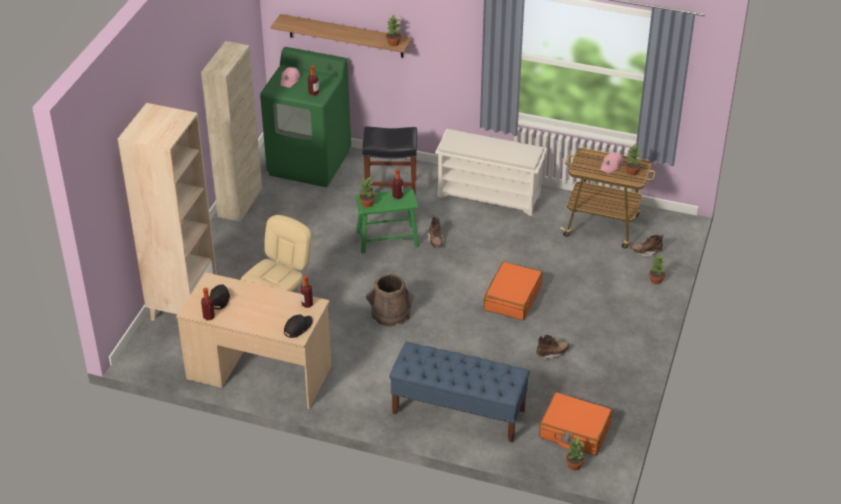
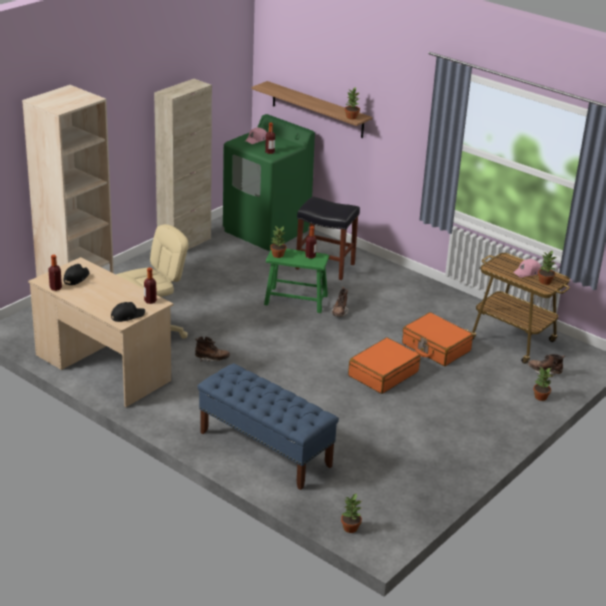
camera: 20 degrees right, 10 degrees down
(390, 313) = (257, 355): brown bucket -> none
(490, 196) = (416, 292): white shoe rack -> none
(552, 353) = (392, 428): brown boot -> brown boot (212, 359)
(574, 431) = (371, 499): orange suitcase -> orange suitcase (435, 347)

